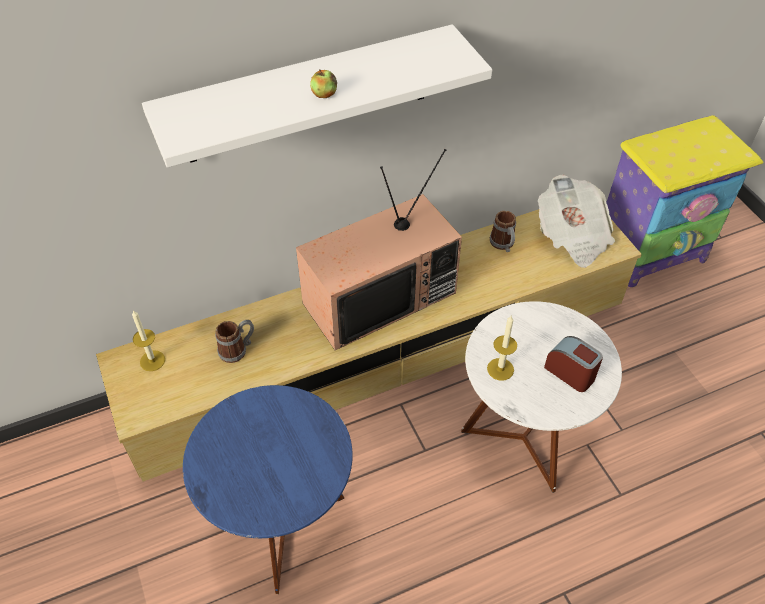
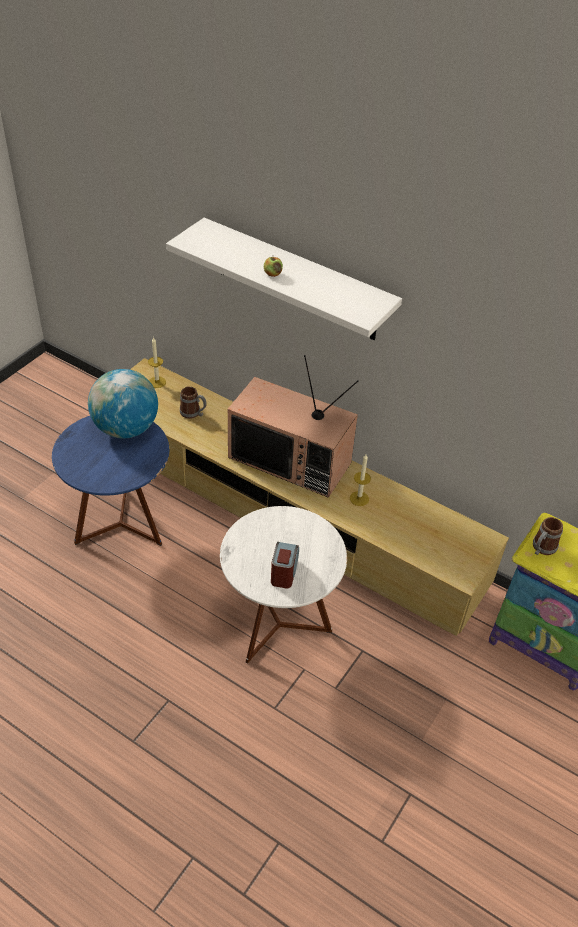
camera: 55 degrees right, 5 degrees down
(242, 422) = (126, 429): none -> globe
(500, 369) = (257, 532): candle -> candle (359, 498)
(503, 245) = (400, 506): mug -> mug (541, 549)
(572, 237) = (448, 544): newspaper -> none

